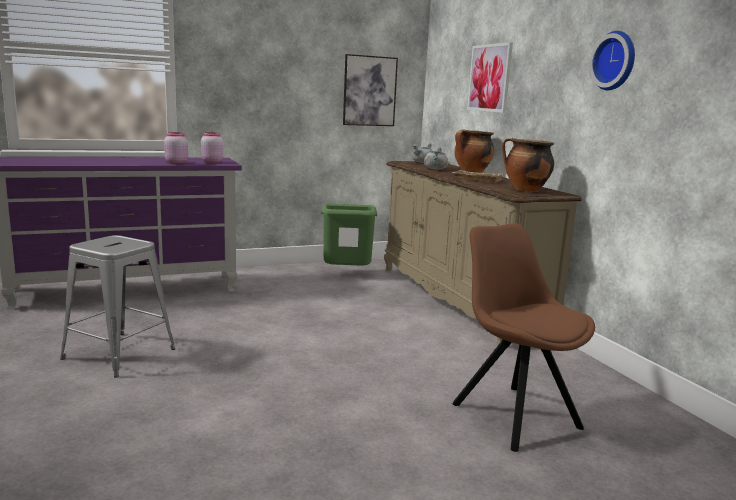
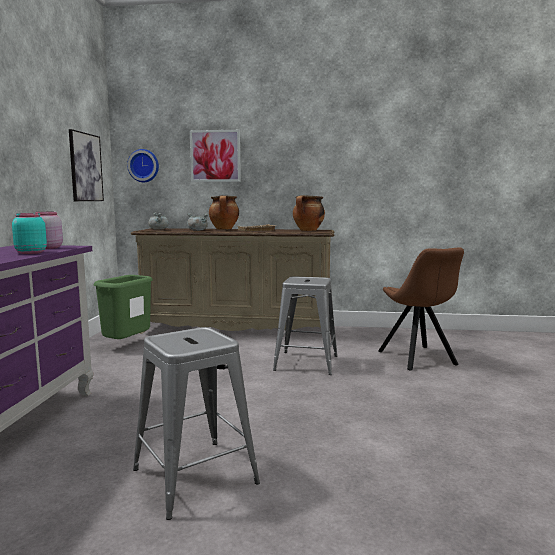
camera: 60 degrees left, 5 degrees down
(176, 163) = (30, 253): pink jar -> turquoise jar
(398, 351) = (306, 363): none -> grey stool
(514, 415) = (417, 358): brown chair -> brown chair turned 105 degrees counterclockwise
(616, 61) = (345, 145): wall clock -> wall clock (144, 166)

